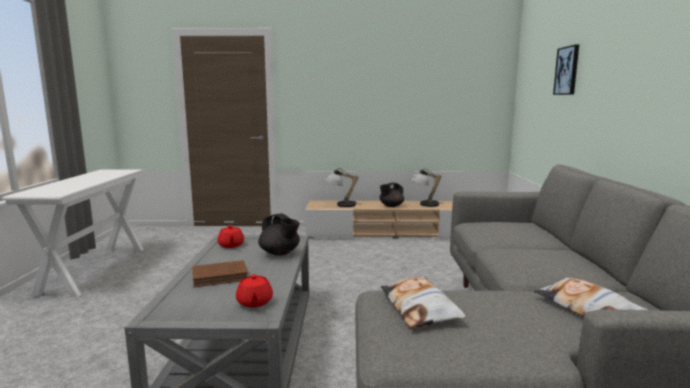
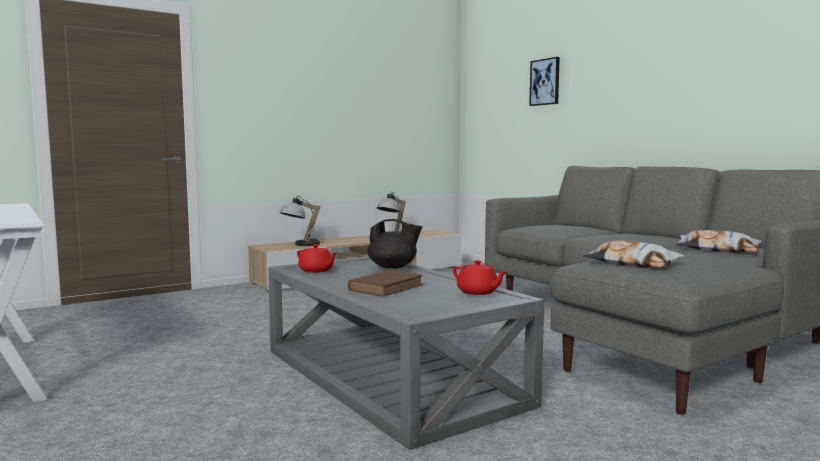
camera: 35 degrees left, 5 degrees down
(391, 206) = (360, 240): black teapot -> none

